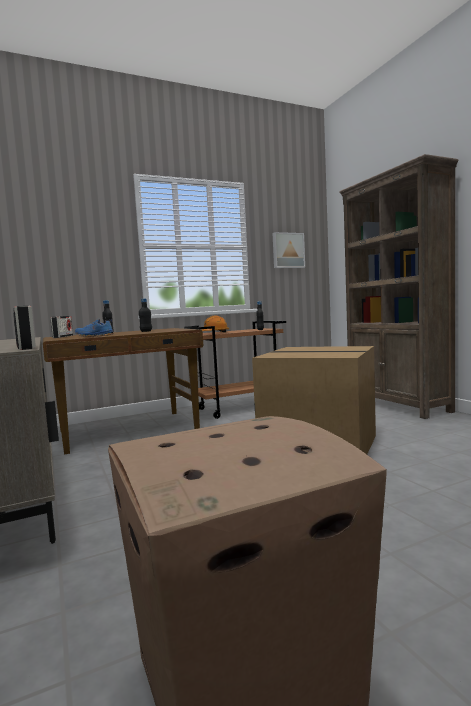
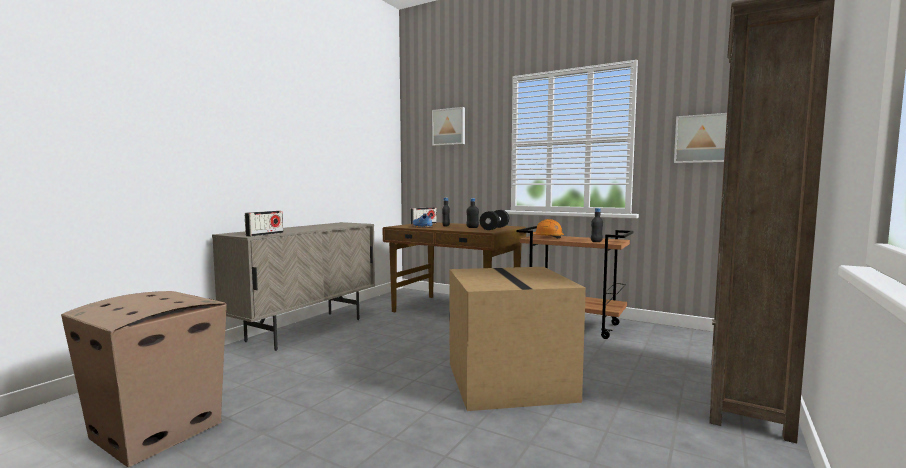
camera: 55 degrees right, 0 degrees up
(54, 219) = (449, 127): none -> picture
(170, 329) = (494, 228): none -> black dumbbell

